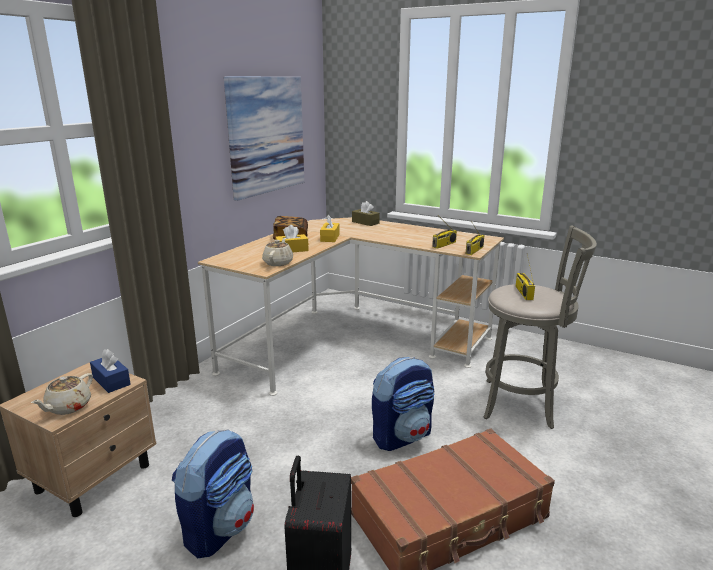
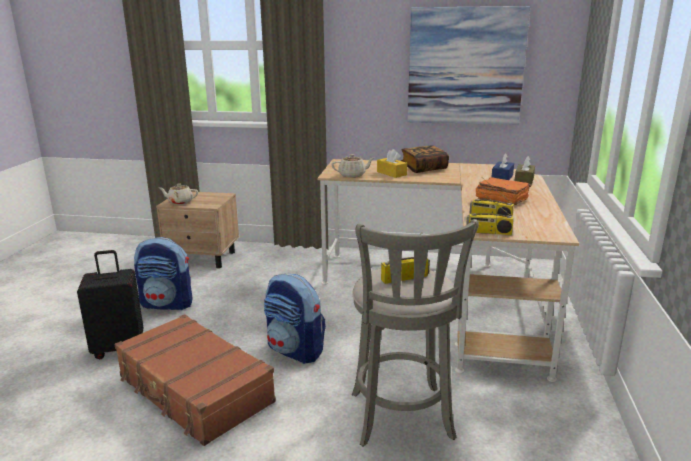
camera: 70 degrees right, 0 degrees up
(111, 381) = (211, 202): blue tissue box -> blue tissue box (502, 178)
(330, 238) = (445, 178): yellow tissue box -> none
(405, 235) = (501, 199): none -> orange book

